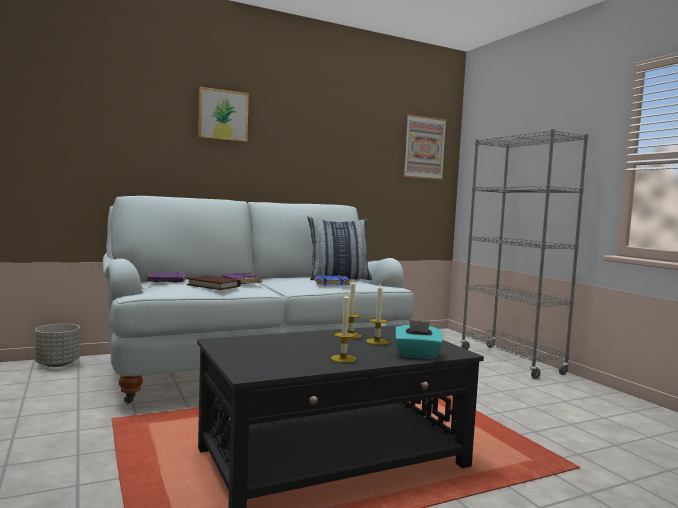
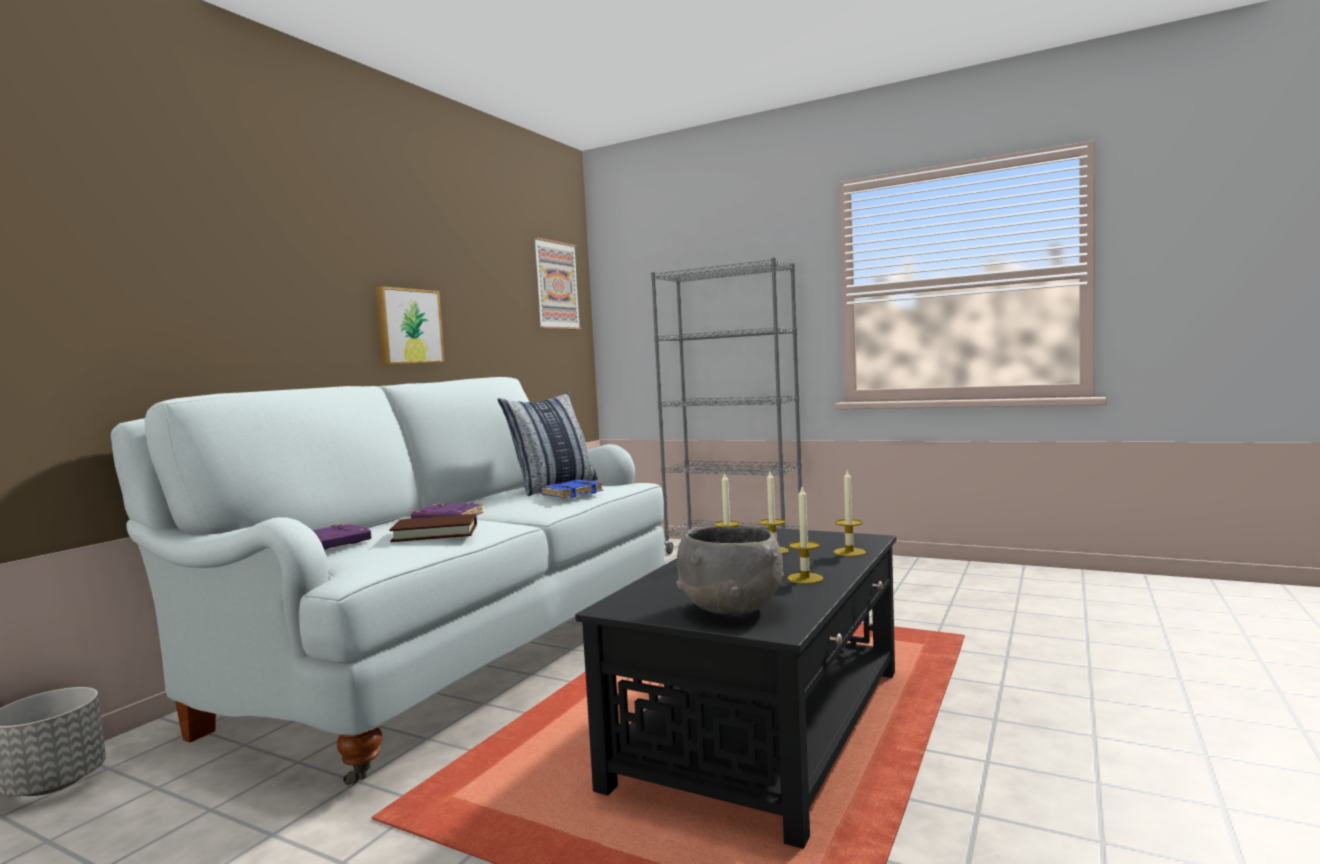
camera: 35 degrees left, 0 degrees up
(222, 115) = (292, 237): picture -> picture (408, 326)
(260, 358) = (731, 608): none -> grey bowl
(417, 355) = (849, 552): turquoise tissue box -> candle

